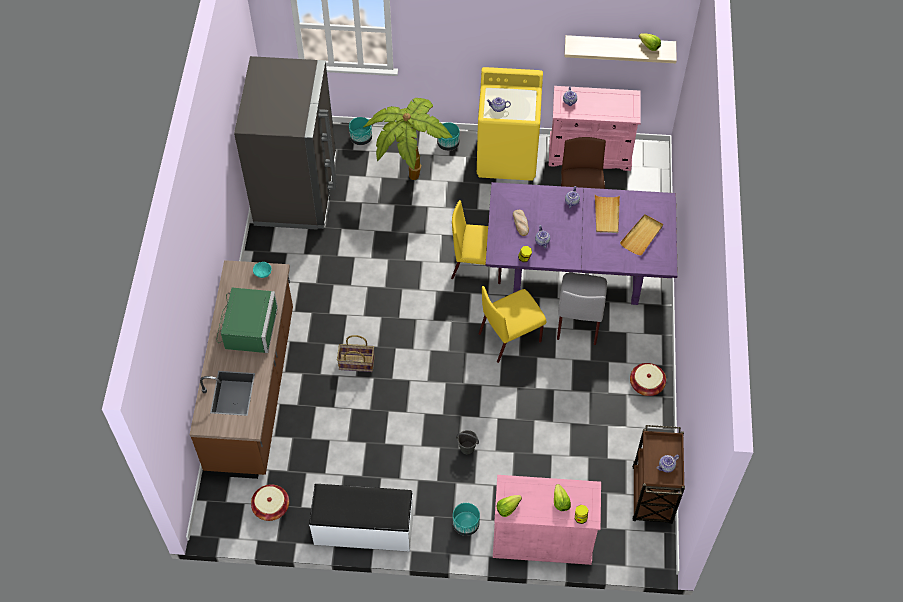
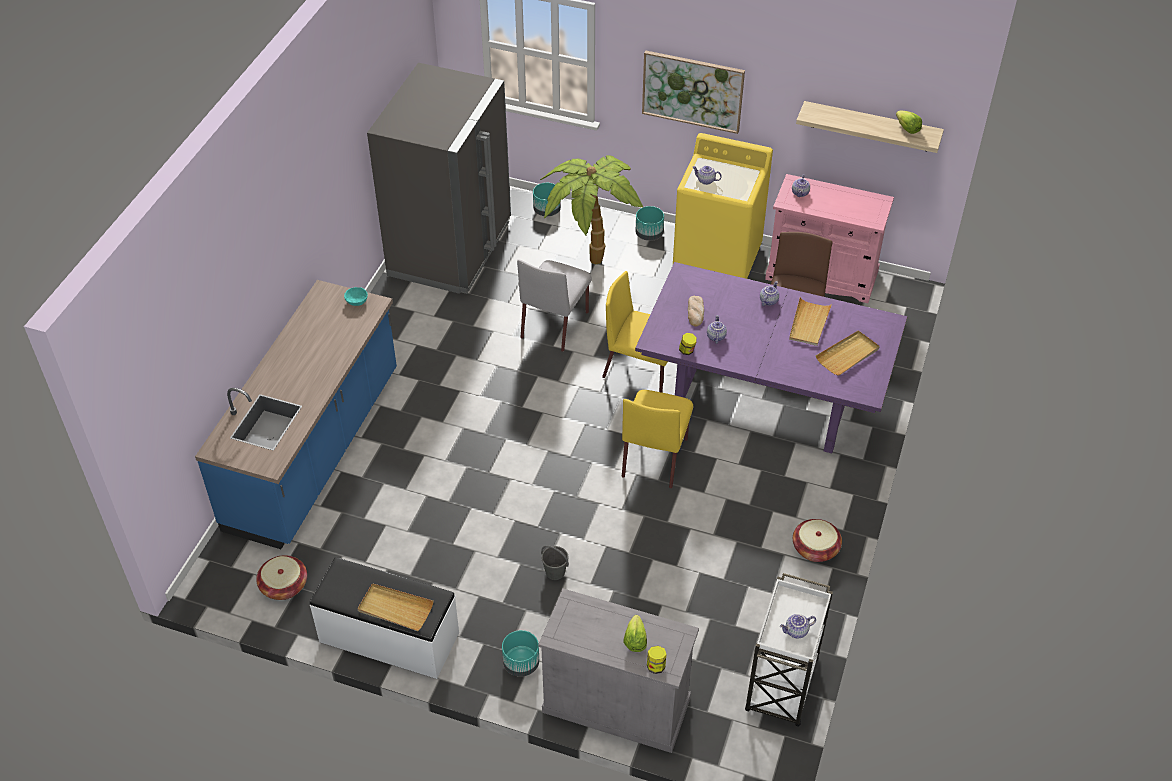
camera: 15 degrees right, 10 degrees down
(247, 328) = (313, 355): green microwave -> none
(253, 390) = (315, 450): brown counter -> blue counter
(356, 363) = (451, 446): basket -> none
(374, 513) = (395, 609): none -> beige tray
(474, 38) = (692, 91): none -> picture
(507, 508) = (562, 632): lettuce -> none
(511, 337) = (655, 456): yellow chair -> yellow chair turned 60 degrees counterclockwise
(542, 538) = (616, 705): pink cabinet -> grey cabinet
(579, 320) = (749, 455): grey chair -> grey chair (555, 324)
(652, 496) = (781, 686): brown cart -> white cart

